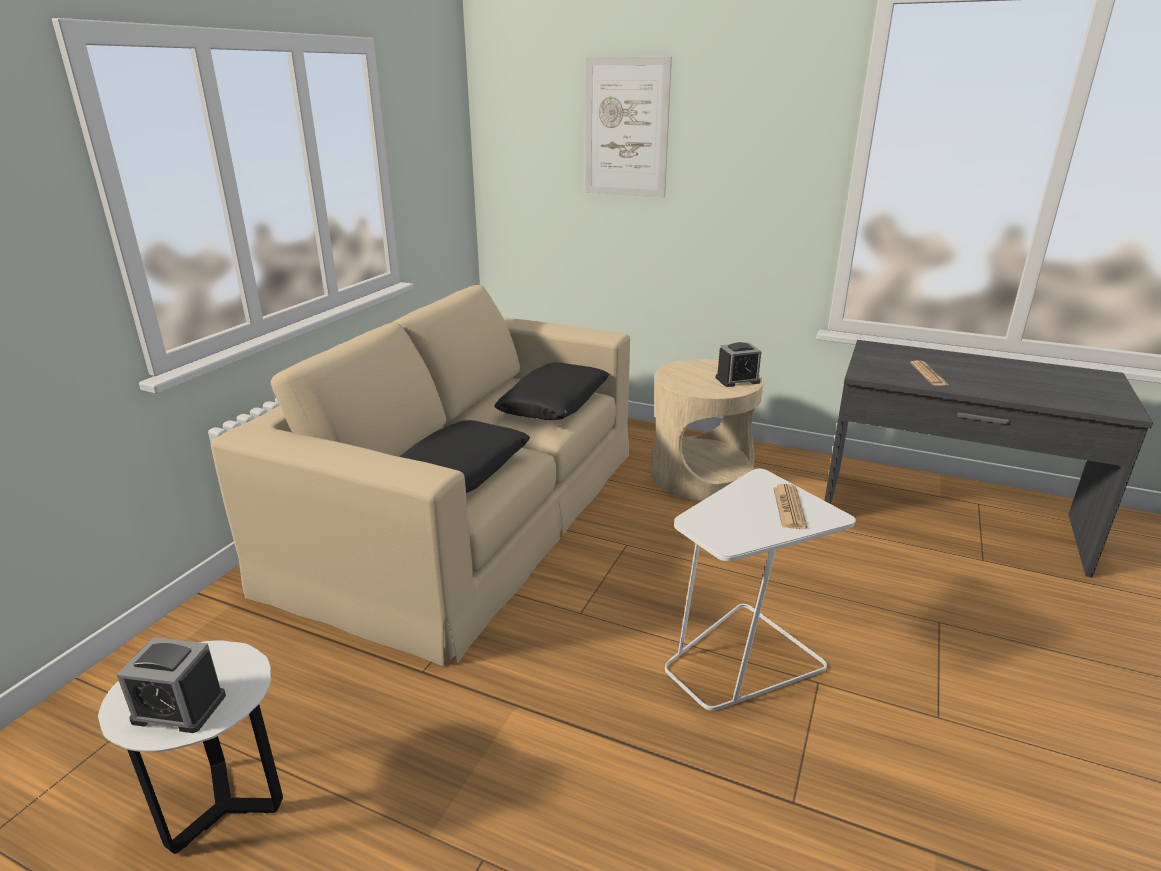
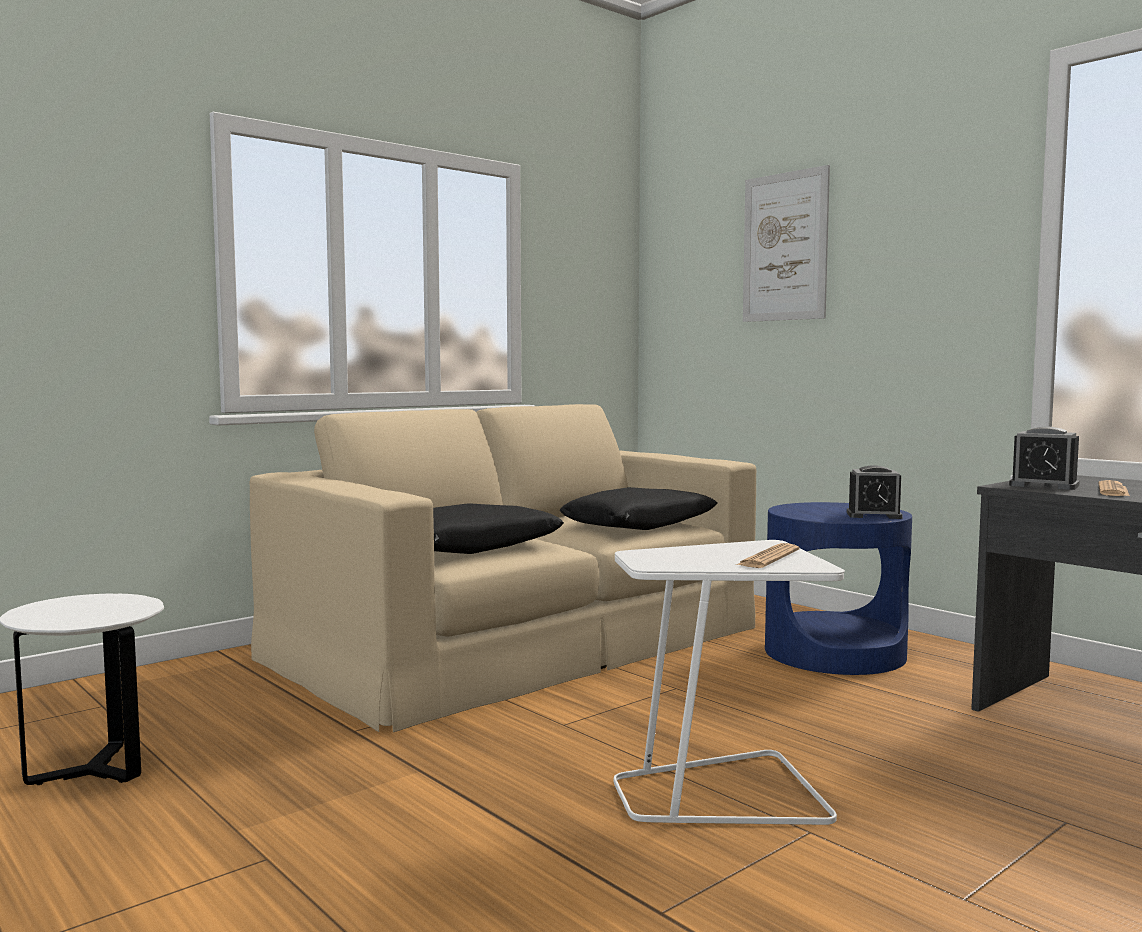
camera: 25 degrees right, 20 degrees down
(179, 708) = (65, 615): alarm clock -> alarm clock (1044, 485)
(700, 475) = (834, 653): beige side table -> blue side table

